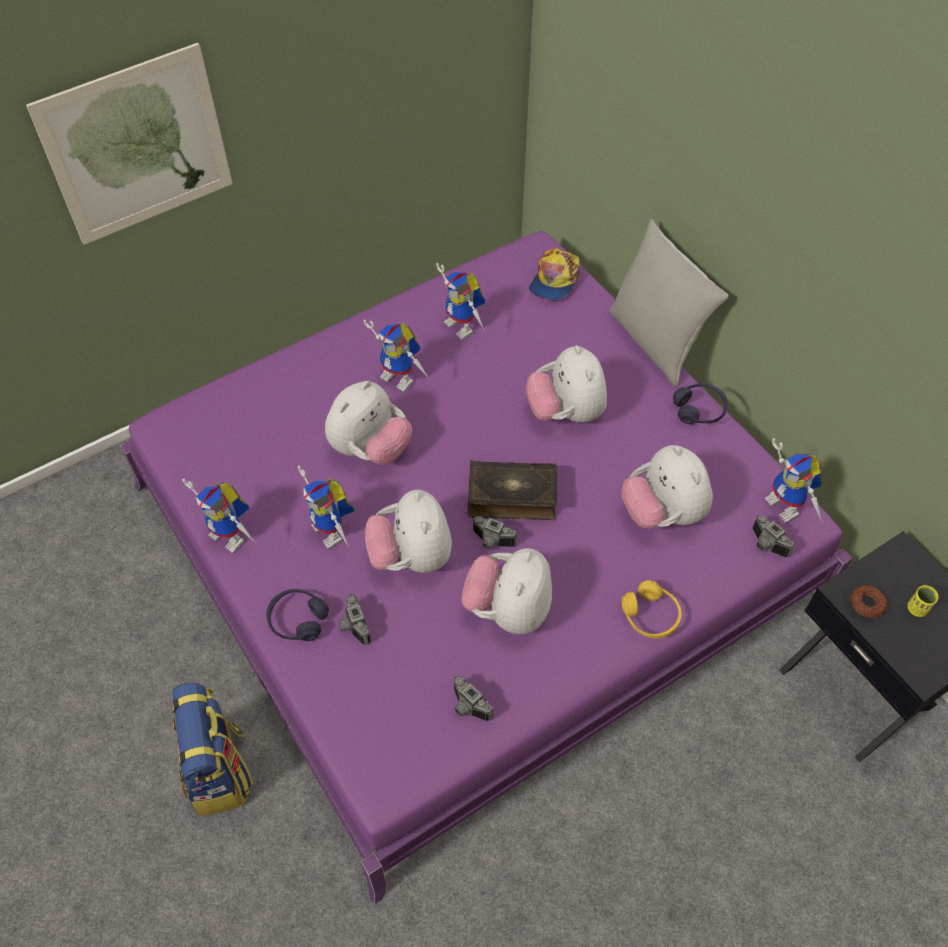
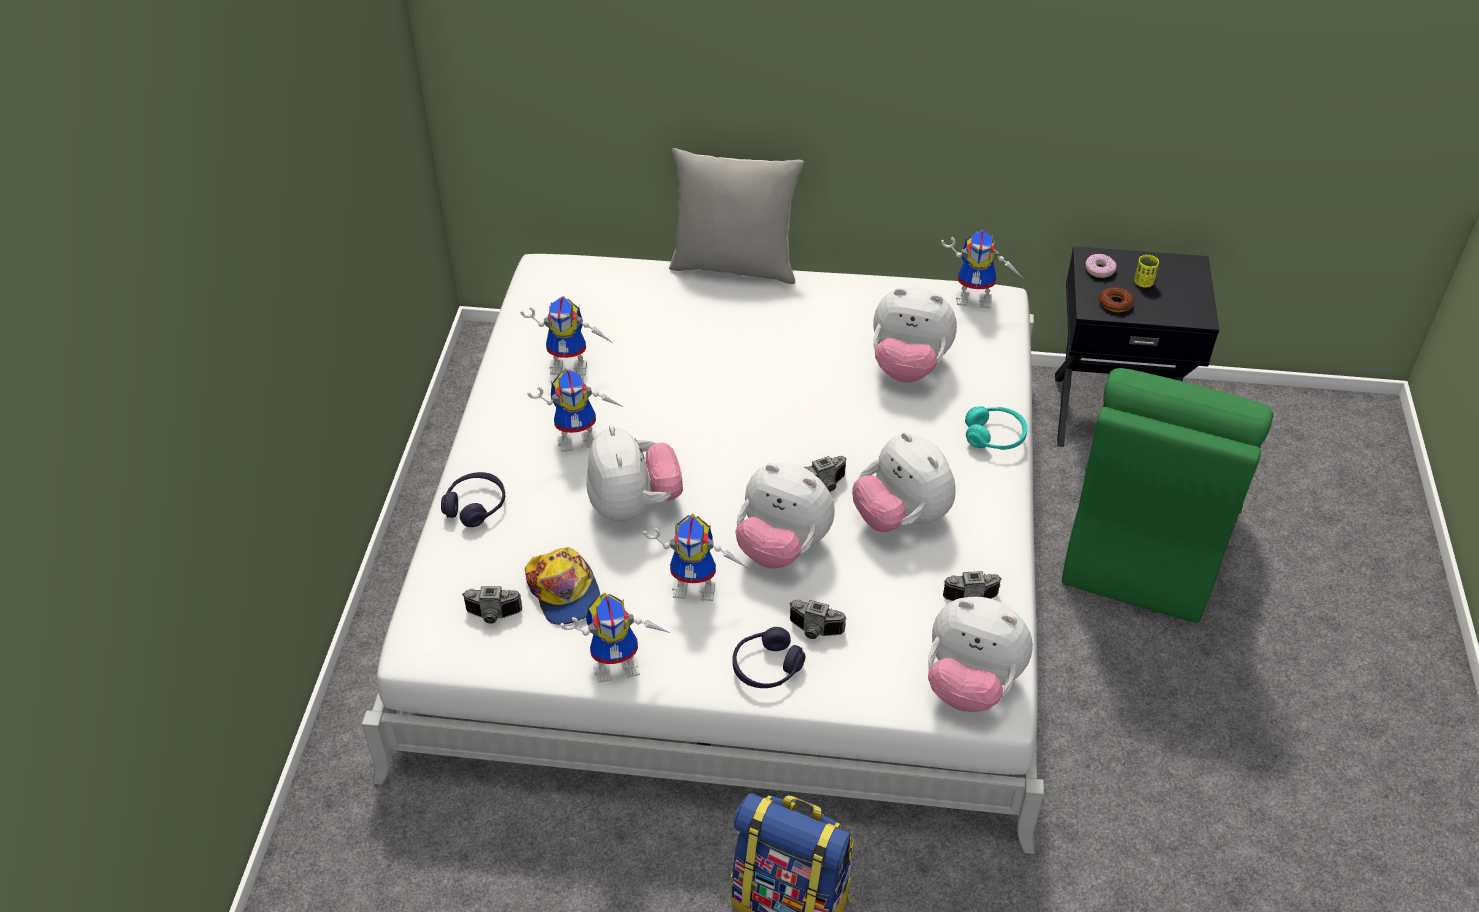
camera: 50 degrees left, 10 degrees down
(137, 146) = (246, 330): picture -> none
(472, 539) = (738, 553): purple bed -> white bed
(511, 497) = (793, 445): book -> none
(554, 280) = (593, 279): cap -> cap (564, 591)
(565, 411) = (743, 359): plush toy -> plush toy (971, 684)
(650, 615) = (994, 436): yellow headphones -> turquoise headphones
(699, 410) = (834, 284): purple headphones -> purple headphones (475, 506)
(737, 799) = (1144, 546): none -> green chair
(765, 545) = (998, 331): camera -> camera (493, 616)
(895, 567) = (1099, 270): none -> donut

